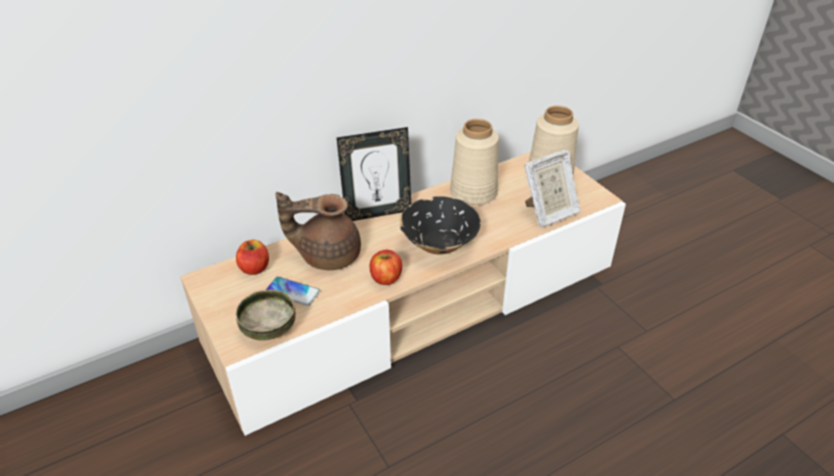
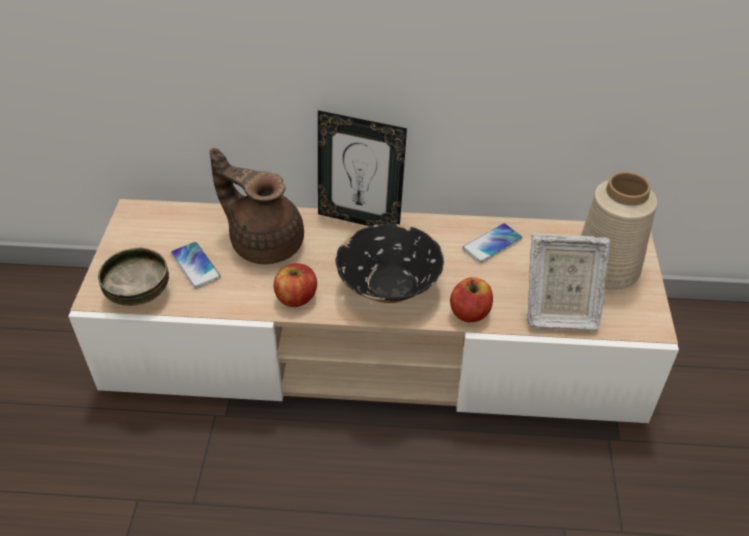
camera: 35 degrees right, 5 degrees up
(254, 268) = (187, 223): apple -> apple (470, 313)
(474, 192) = (492, 244): beige vase -> phone

